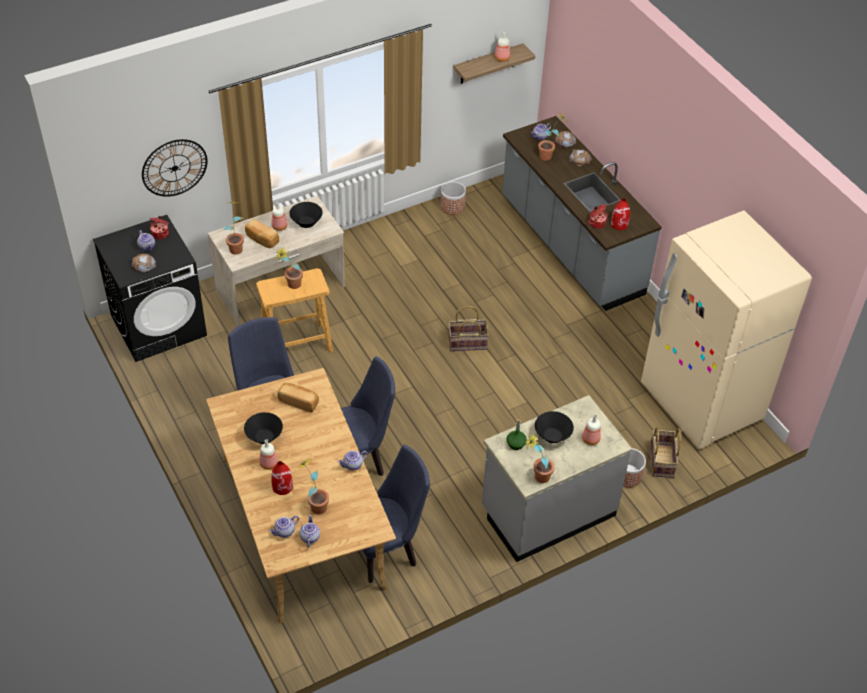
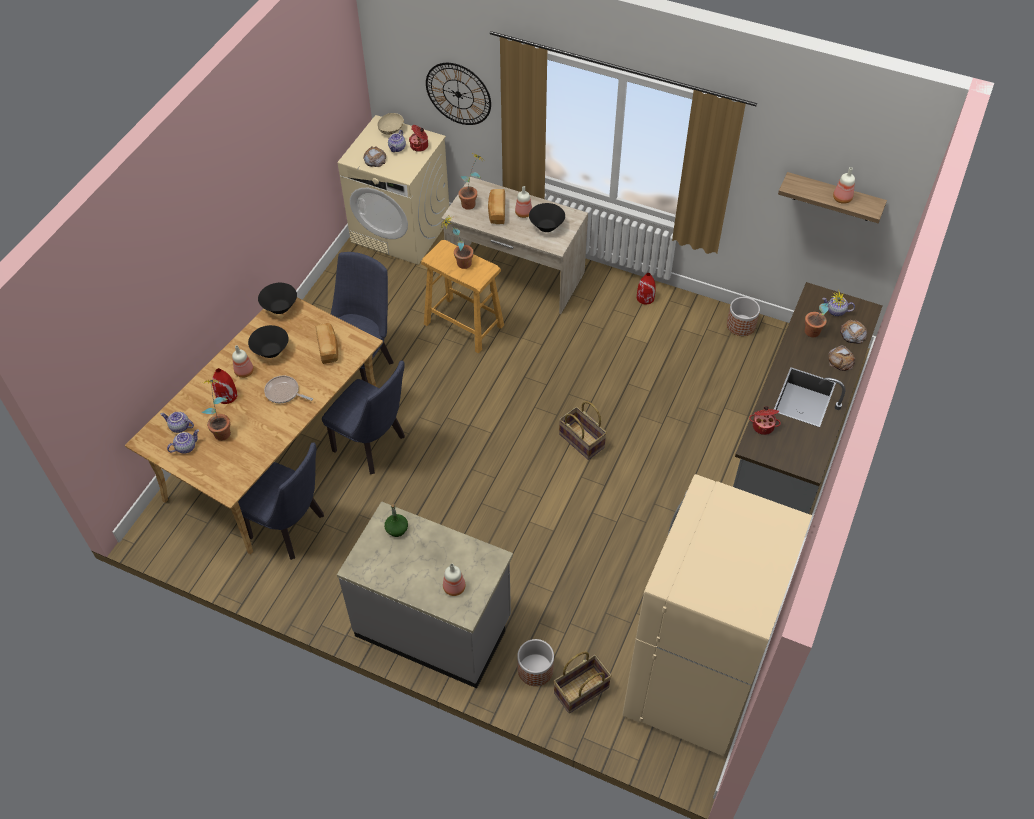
camera: 55 degrees right, 5 degrees up
(123, 239) = (391, 130): none -> beige bowl
(159, 325) = (401, 230): black washing machine -> beige washing machine
(315, 450) = (284, 392): none -> frying pan
(353, 465) = (288, 428): teapot -> none
(537, 477) = (369, 570): potted plant -> none
(552, 436) = (431, 553): black bowl -> black bowl (280, 307)
(619, 224) = (782, 445): red vase -> red vase (645, 298)

